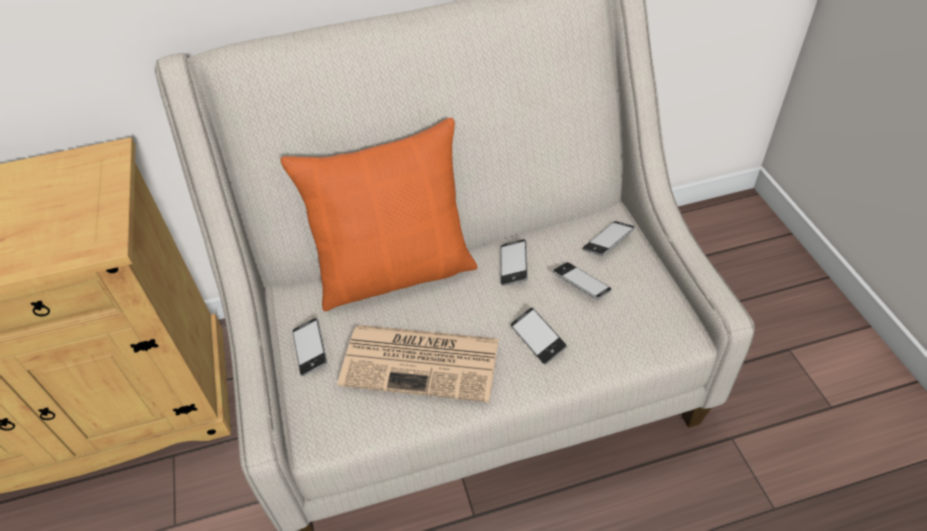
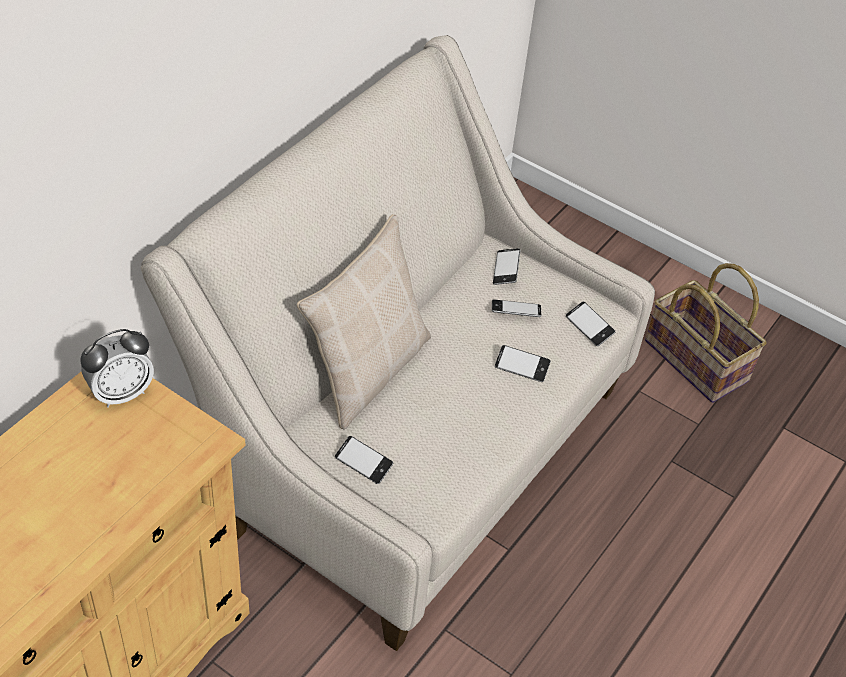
camera: 45 degrees left, 0 degrees up
(95, 173) = (121, 393): none -> alarm clock
(395, 271) = (367, 370): orange pillow -> beige pillow
(423, 362) = (458, 425): newspaper -> none
(513, 265) = (454, 321): phone -> phone (589, 327)
(825, 442) = (697, 360): none -> basket

